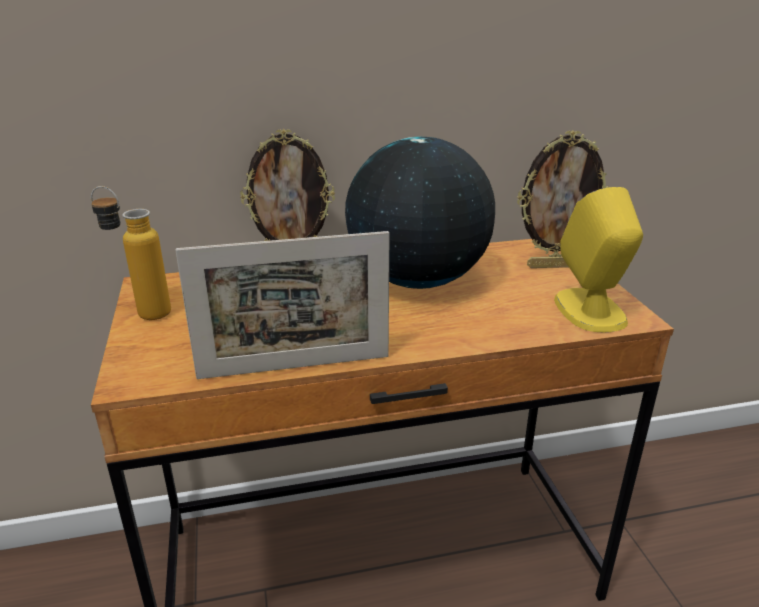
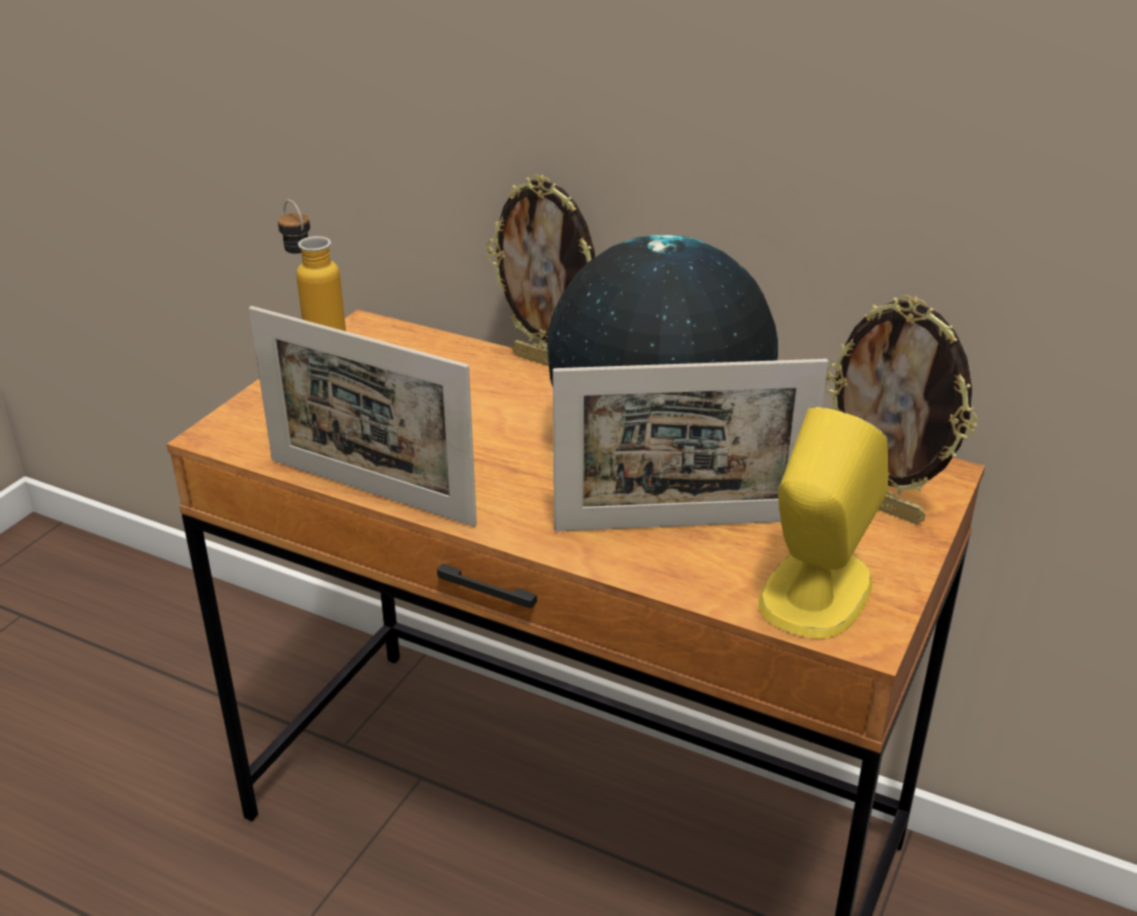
camera: 40 degrees right, 5 degrees up
(487, 309) = (681, 525): none -> picture frame

